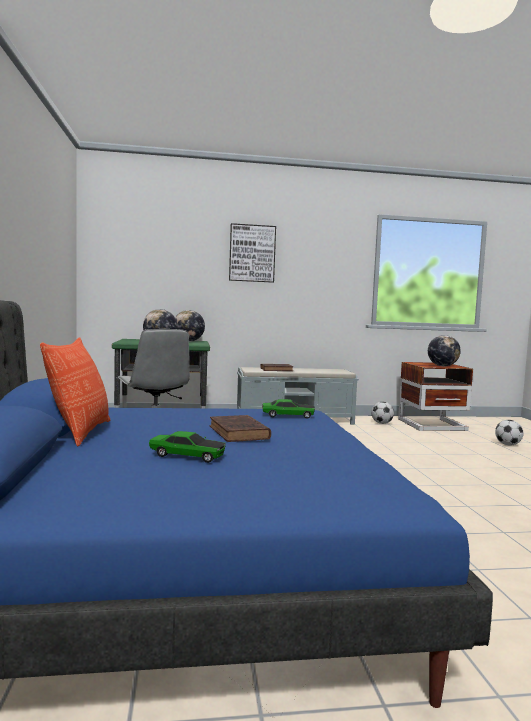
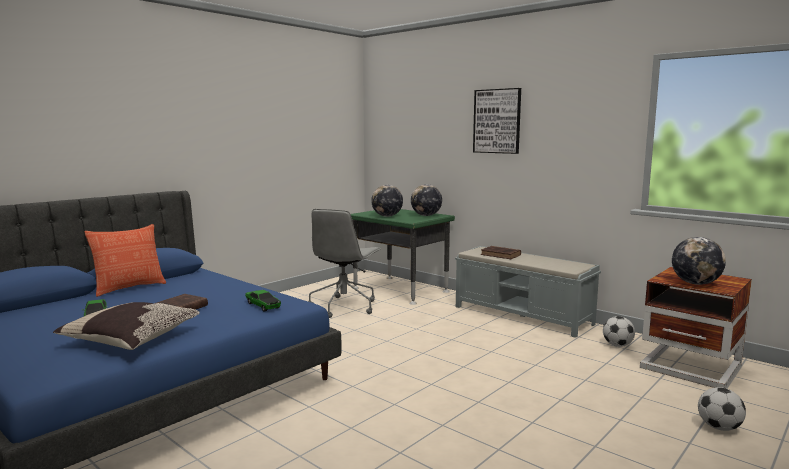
camera: 50 degrees right, 5 degrees up
(317, 457) = (132, 339): none -> pillow

